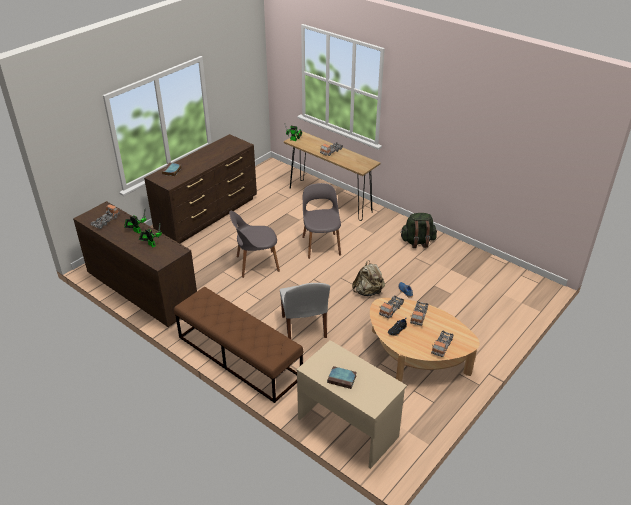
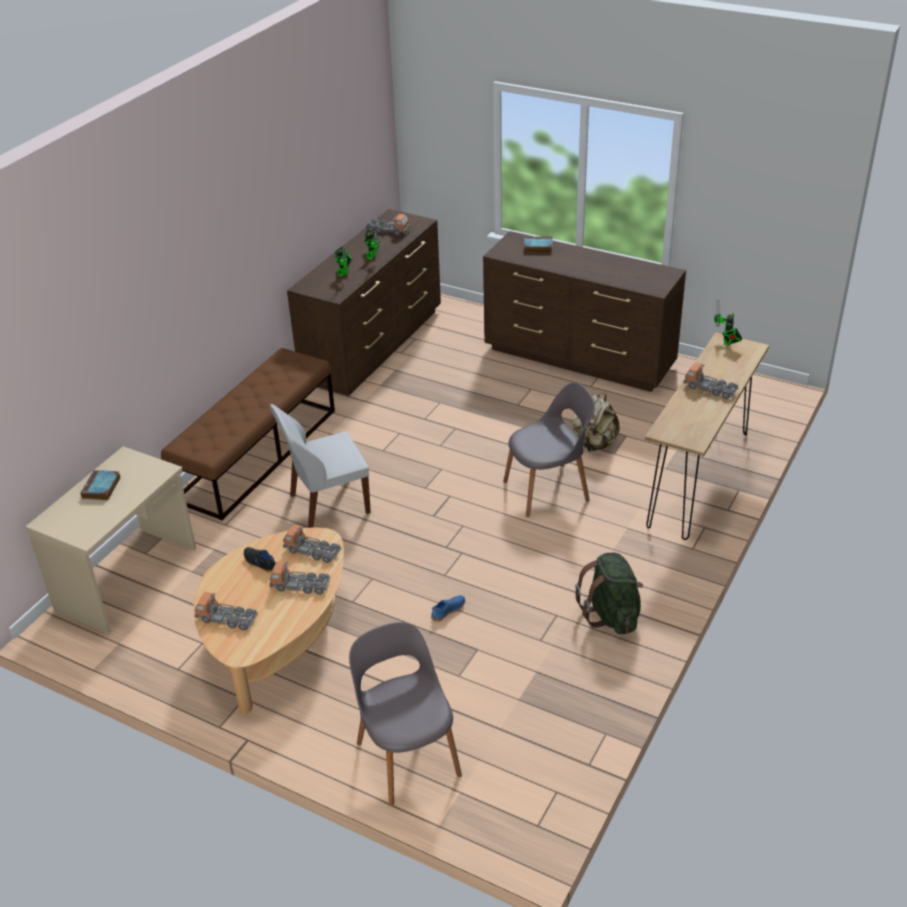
camera: 80 degrees right, 0 degrees up
(256, 264) = (469, 430): grey chair -> grey chair (407, 756)
(368, 292) = (434, 563): beige backpack -> beige backpack (594, 444)

